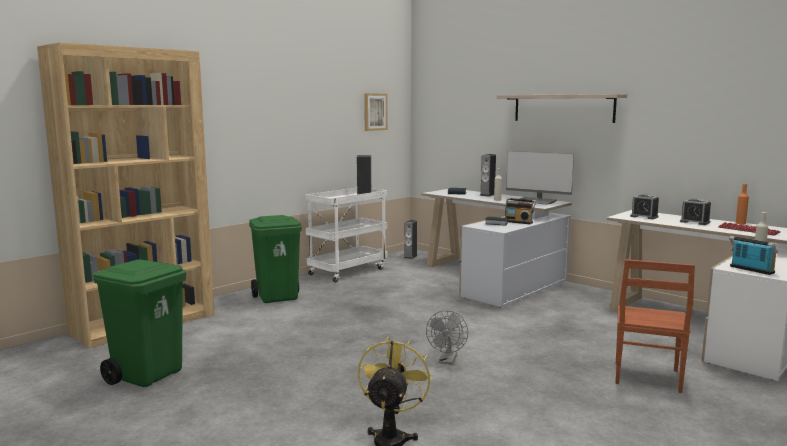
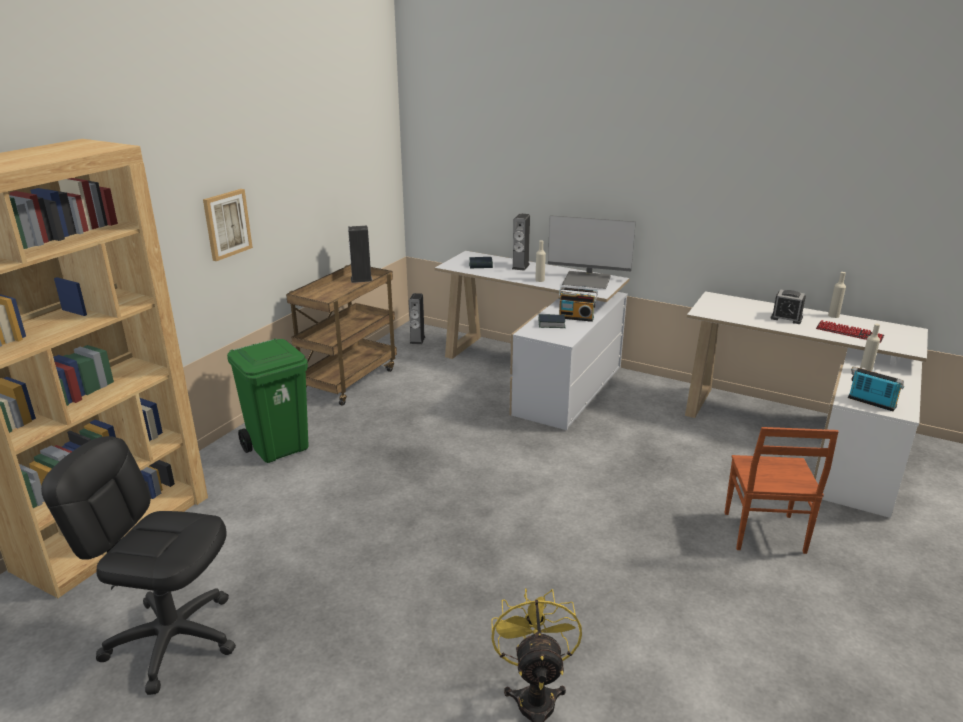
camera: 15 degrees left, 15 degrees up
(148, 375) = (173, 639): green trash can -> black office chair
(348, 271) = (349, 380): white cart -> brown cart
(375, 112) = (359, 155): picture -> picture (227, 224)
(447, 361) = (543, 542): grey fan -> none
(563, 108) = (620, 160): shelf -> none
(644, 217) = (727, 309): alarm clock -> none
(740, 223) = (833, 315): orange bottle -> beige bottle

